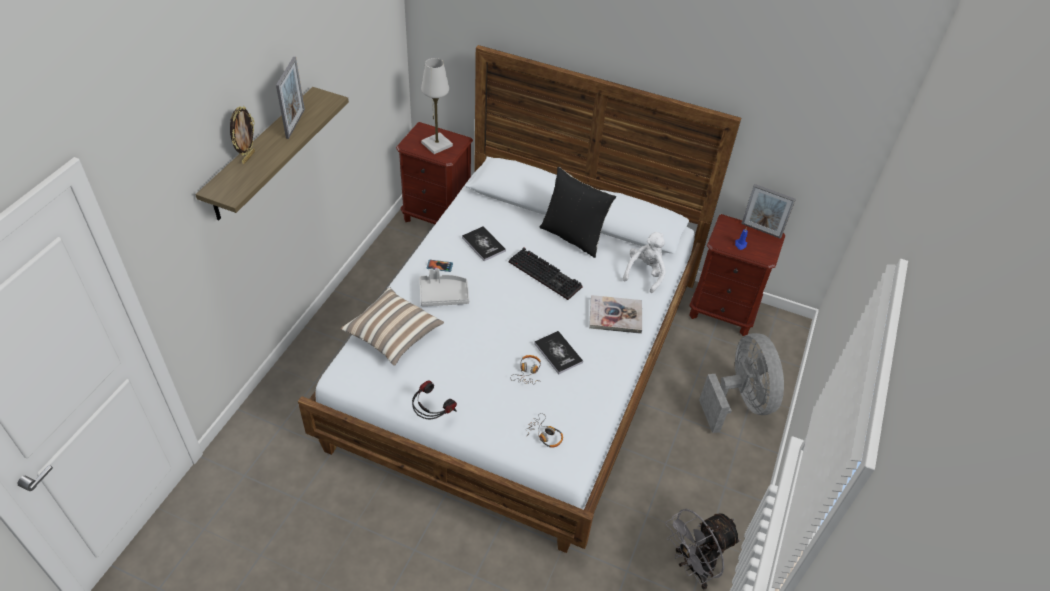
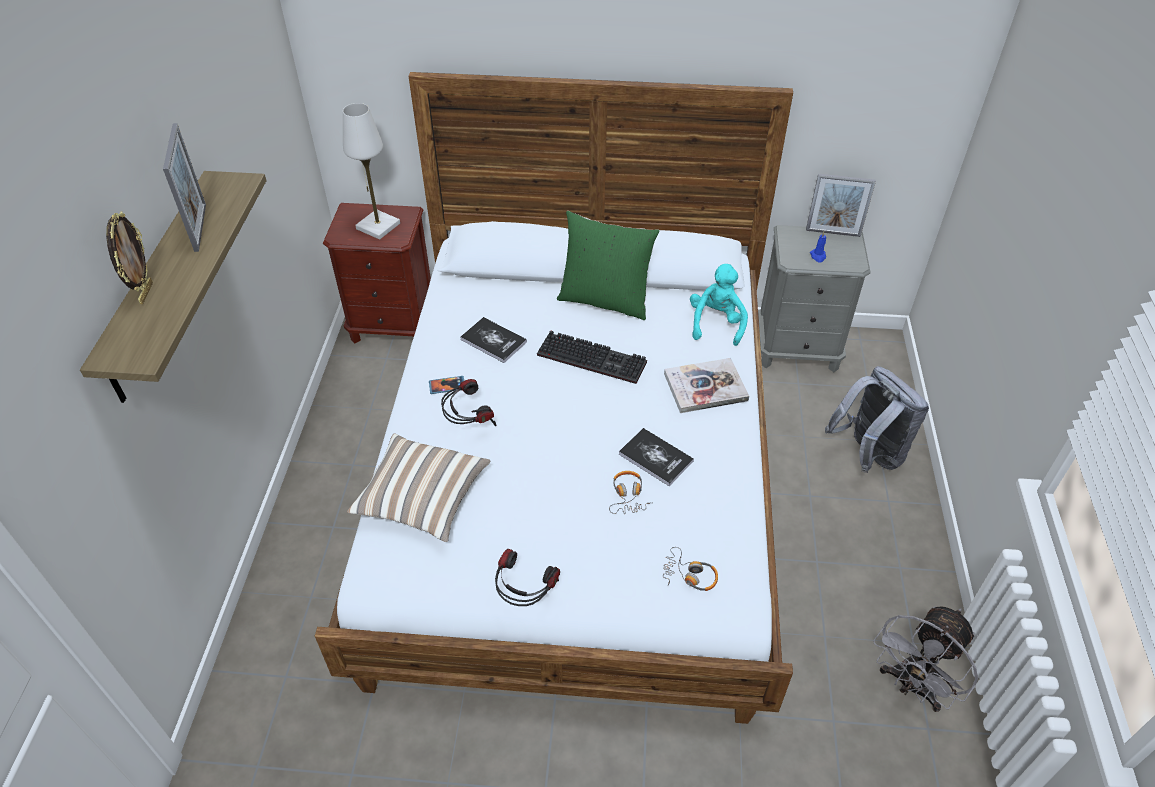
camera: 15 degrees left, 0 degrees up
(443, 295) = (469, 423): grey tray -> headphones
(573, 236) = (605, 300): black pillow -> green pillow
(645, 273) = (716, 323): white plush toy -> turquoise plush toy
(722, 312) = (797, 349): brown nightstand -> grey nightstand
(739, 402) = (867, 454): grey fan -> grey backpack

